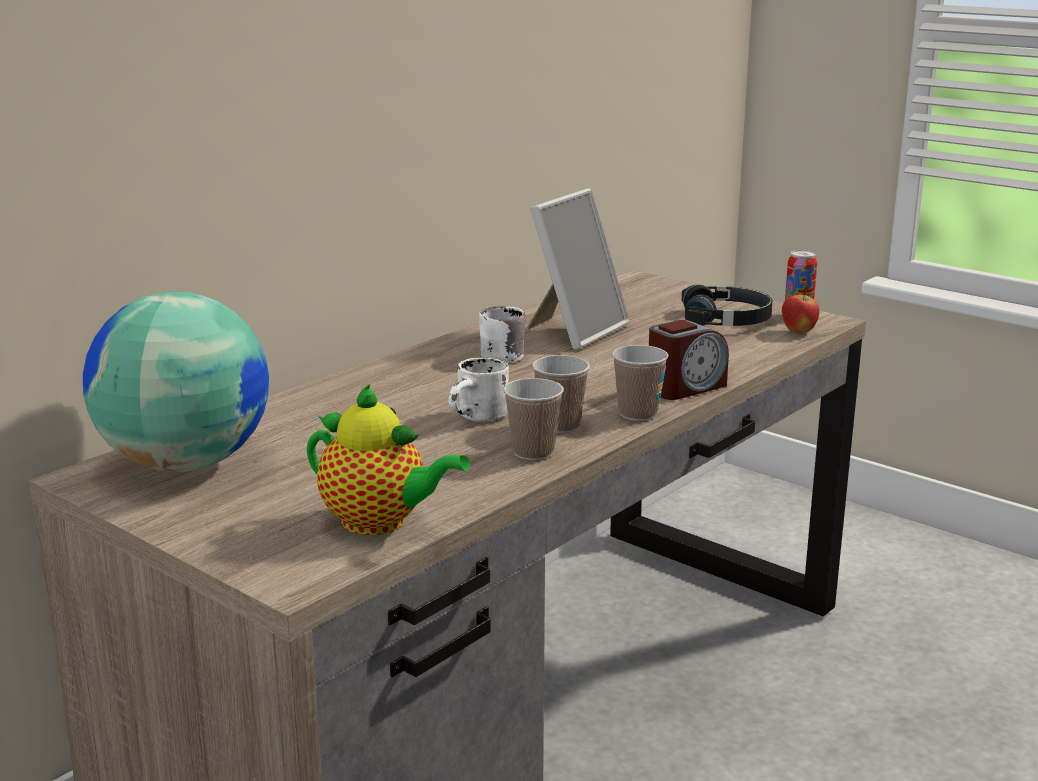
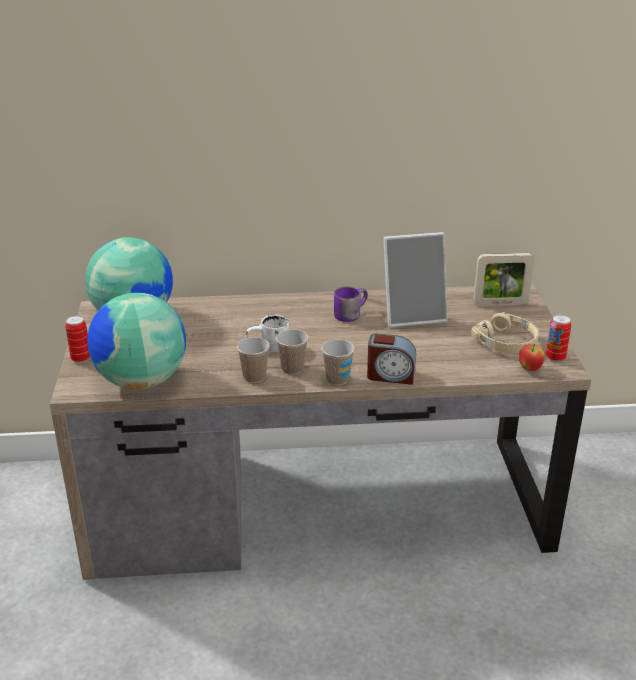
camera: 45 degrees right, 10 degrees up
(209, 541) = (81, 359): none -> can
(380, 523) = (141, 381): teapot -> globe
(498, 354) = (349, 314): white mug -> purple mug
(641, 293) = (500, 304): none -> picture frame
(726, 320) = (507, 342): black headphones -> beige headphones

